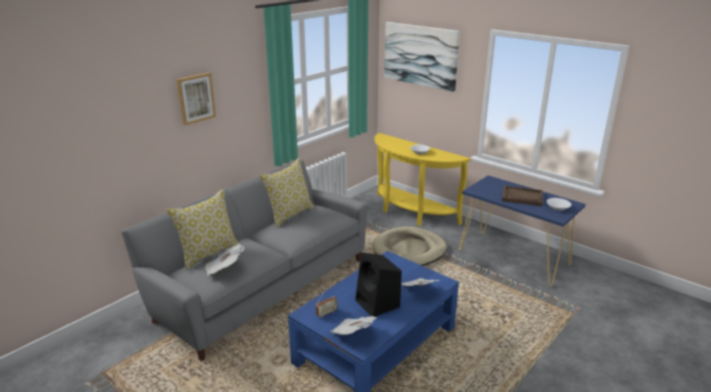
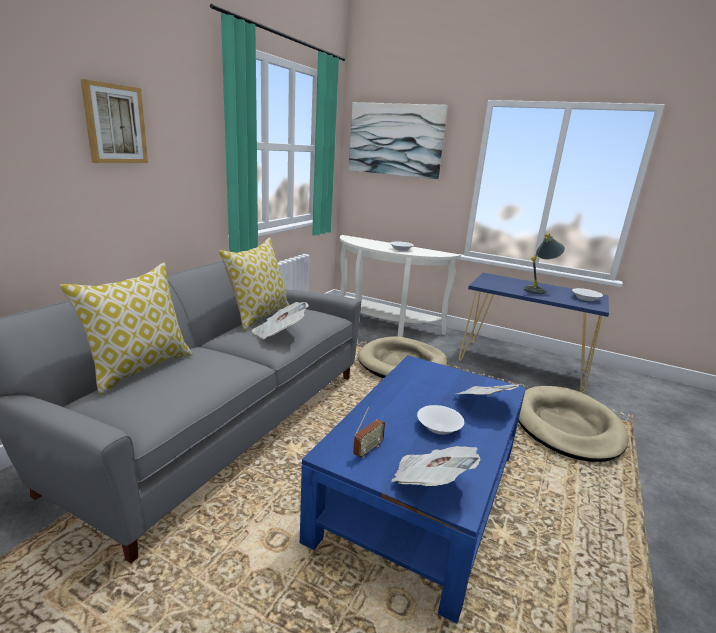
camera: 15 degrees left, 5 degrees down
(224, 269) = (172, 389): newspaper -> newspaper (279, 333)
(378, 304) = (439, 427): black speaker -> white bowl
(410, 212) = (383, 325): yellow console table -> white console table
(514, 312) = (566, 426): none -> beige dog bed
(522, 197) = (538, 290): brown tray -> grey table lamp

